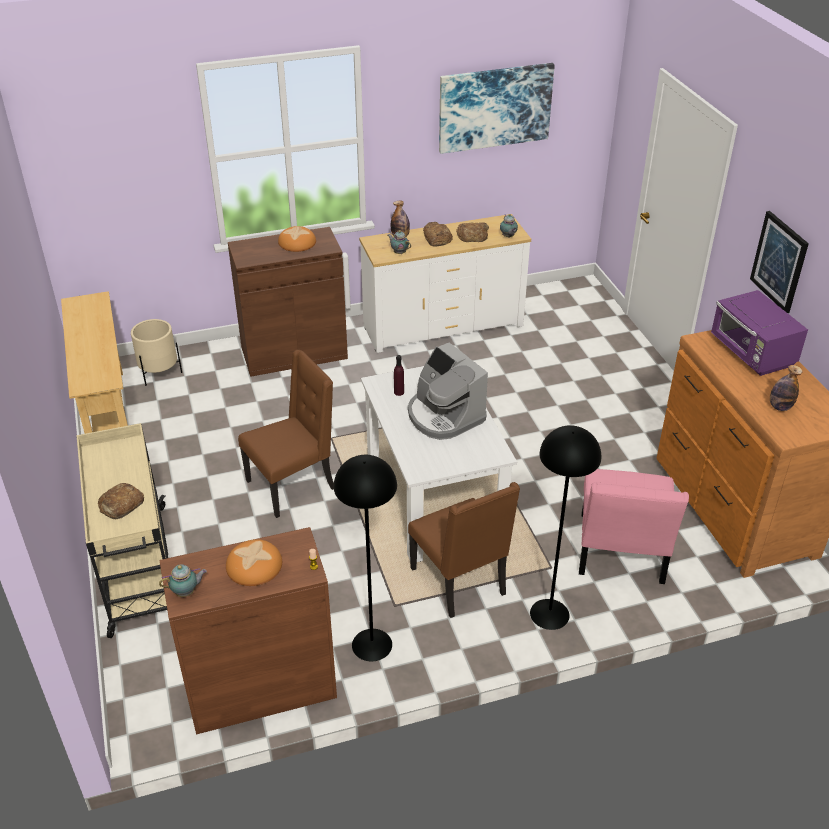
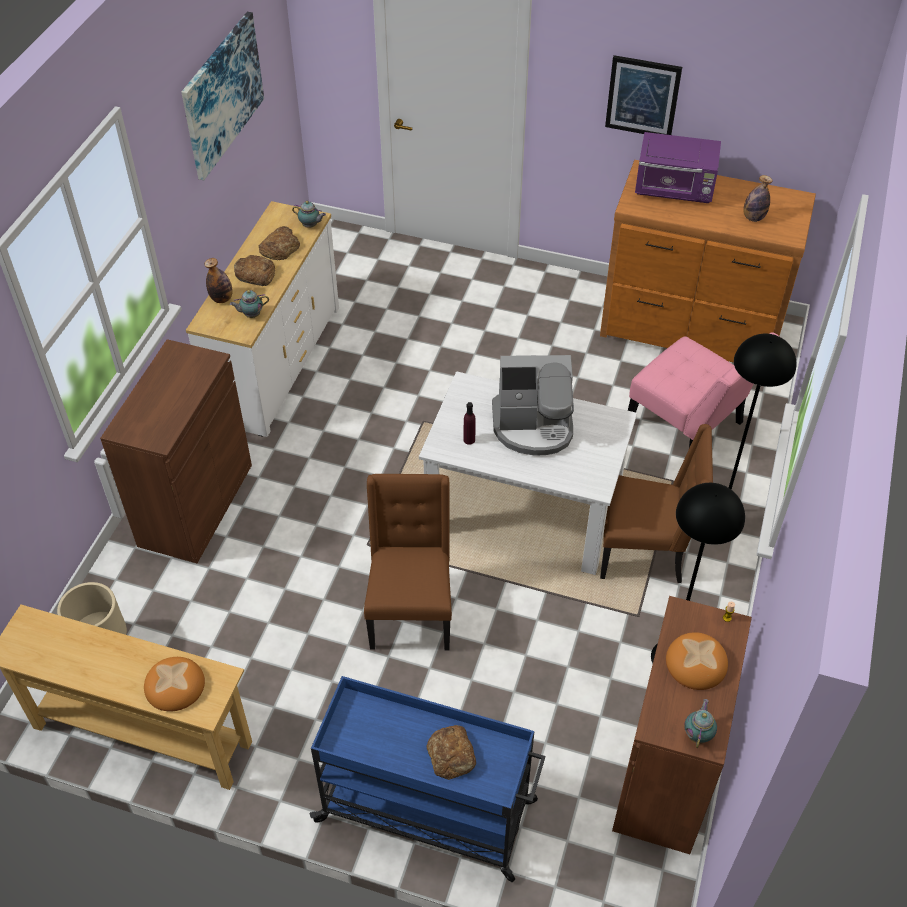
camera: 55 degrees left, 10 degrees up
(138, 570) = (429, 811): beige cart -> blue cart
(297, 243) = (171, 380): bread -> bread (175, 685)

